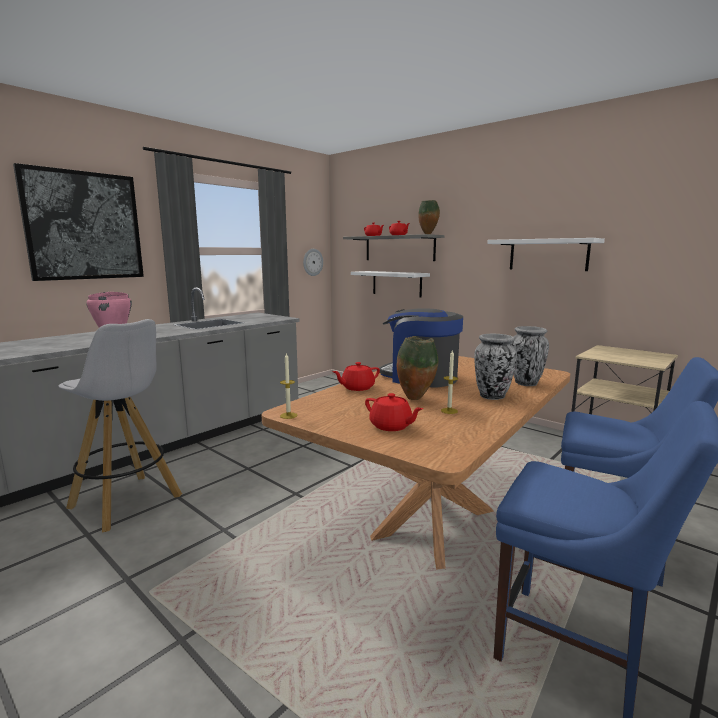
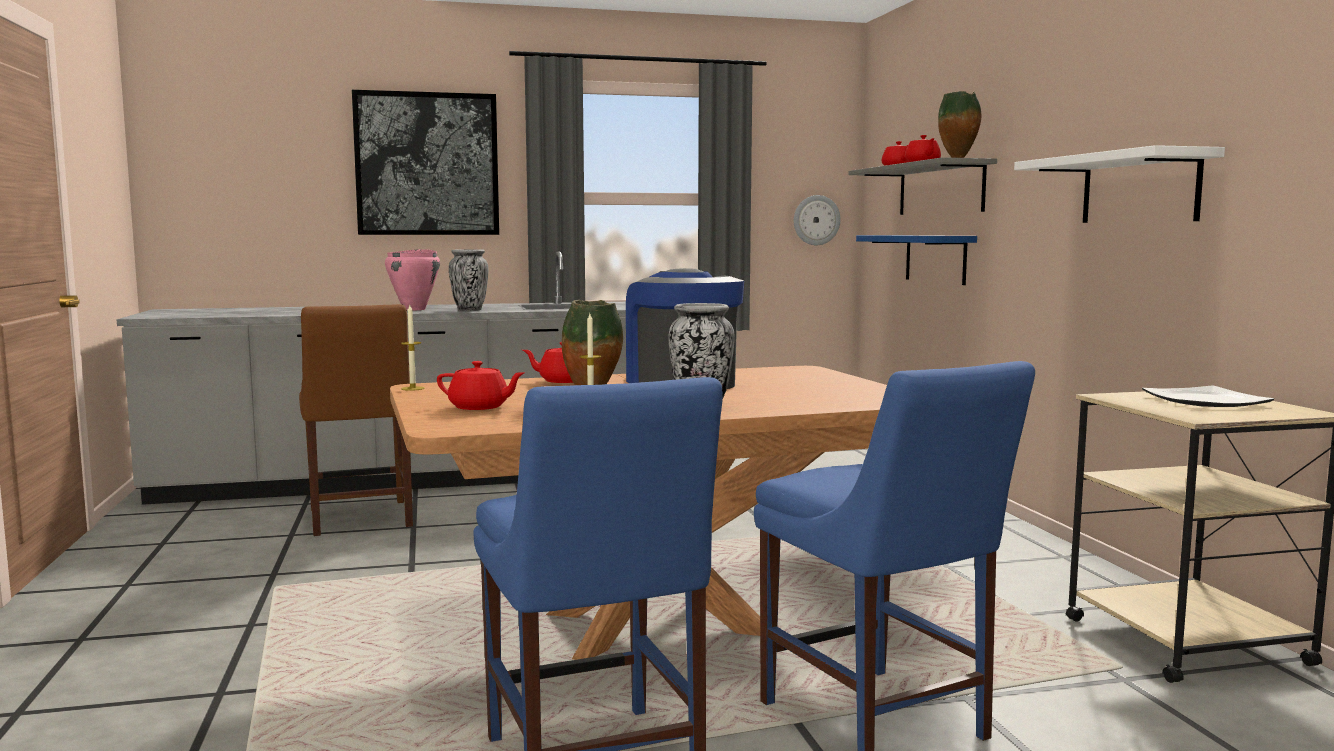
camera: 35 degrees right, 5 degrees down
(127, 502) = (360, 519): white stool -> brown chair
(391, 426) = (480, 407): red teapot -> red teapot turned 60 degrees counterclockwise
(396, 283) = (935, 258): white shelf -> blue shelf
(525, 383) = (810, 403): vase -> vase (469, 310)
(622, 353) = (1205, 401): none -> plate

